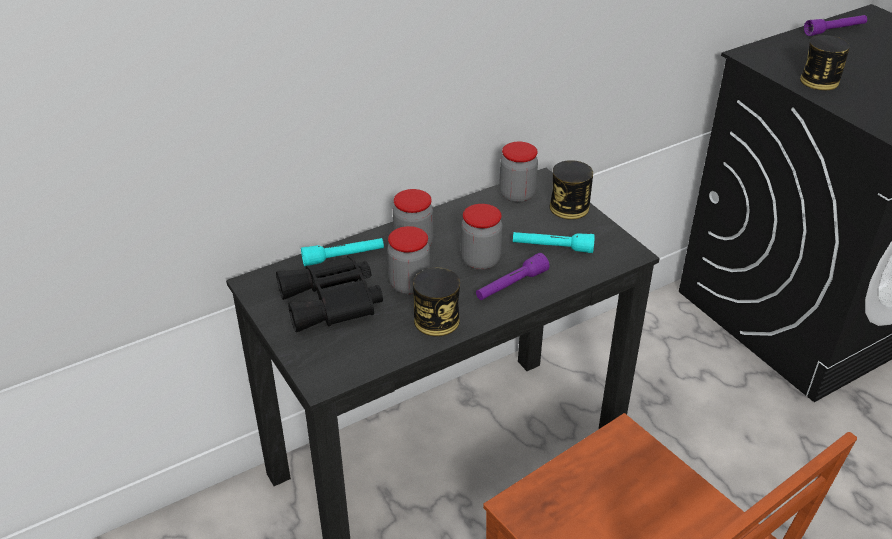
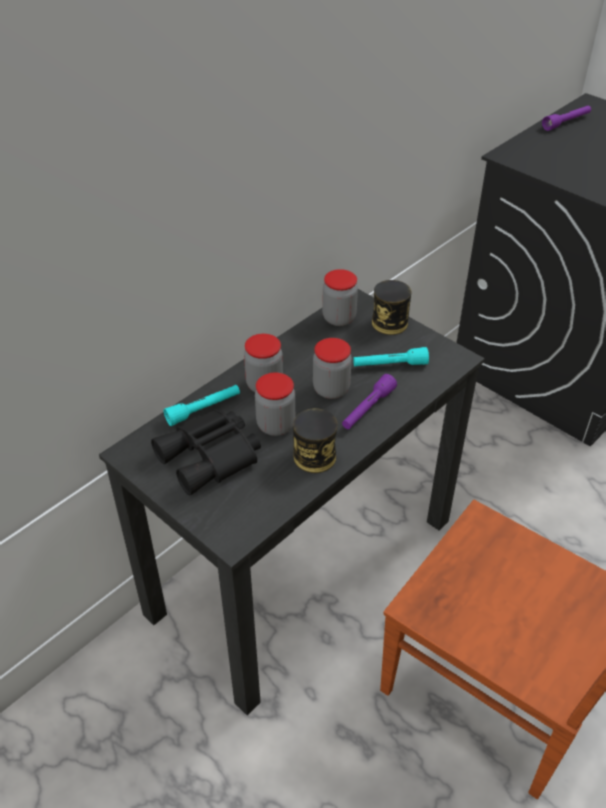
camera: 15 degrees left, 5 degrees up
(819, 81) = (573, 173): can -> none

